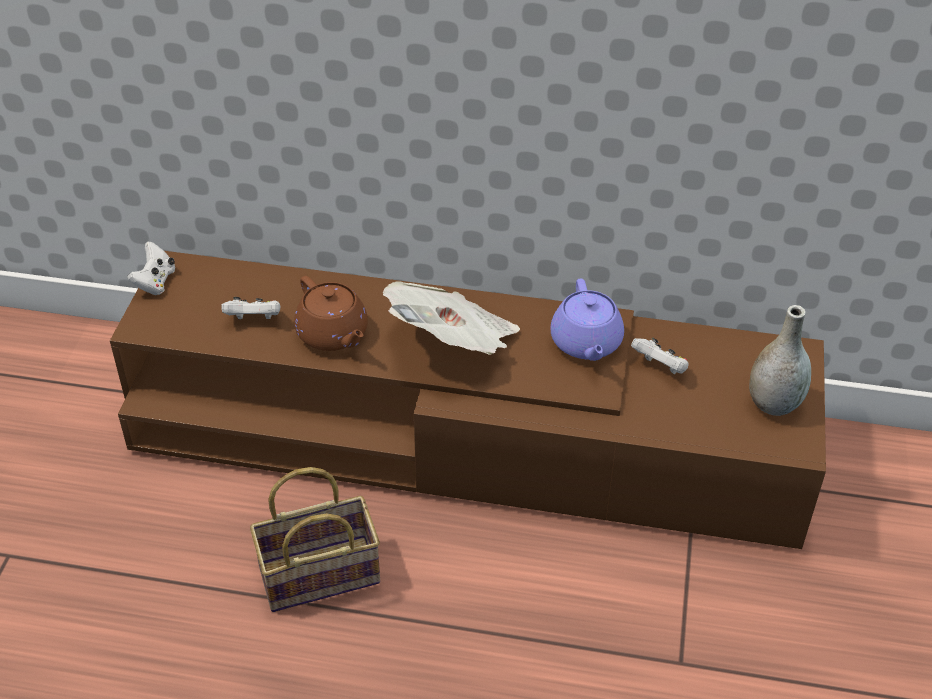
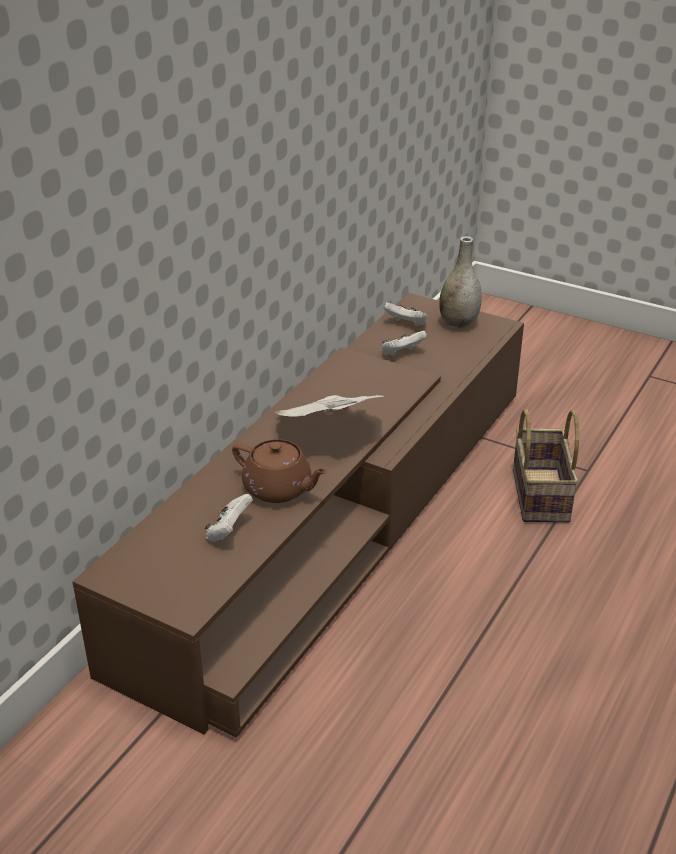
camera: 70 degrees left, 10 degrees down
(155, 282) = (124, 590): white game controller -> white game controller (406, 324)
(321, 572) = (446, 628): basket -> basket (538, 494)
(333, 334) = (279, 489): brown teapot -> brown teapot turned 45 degrees clockwise
(586, 343) = (365, 373): purple teapot -> none

